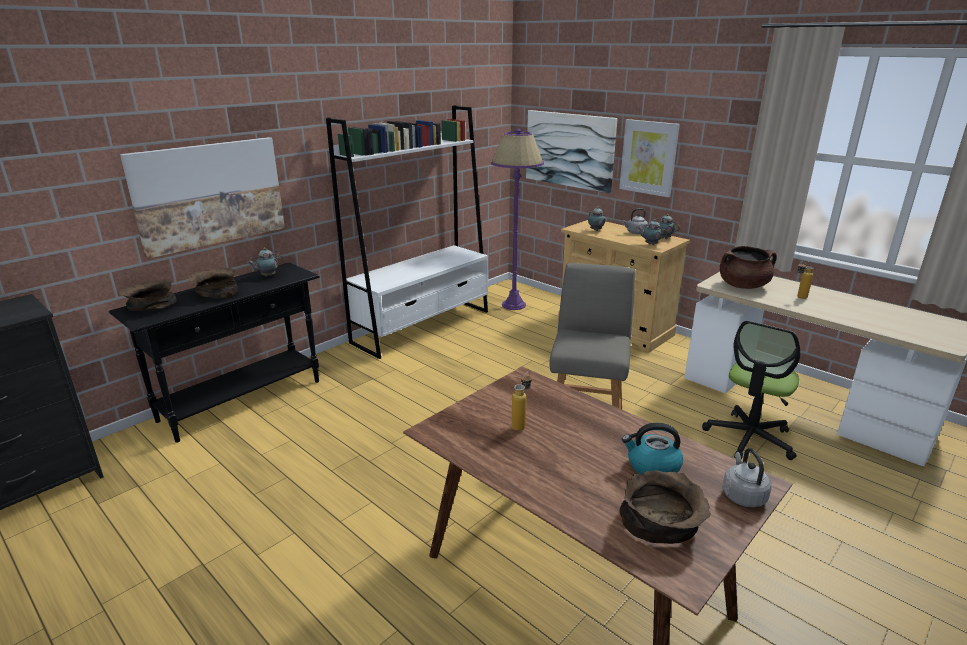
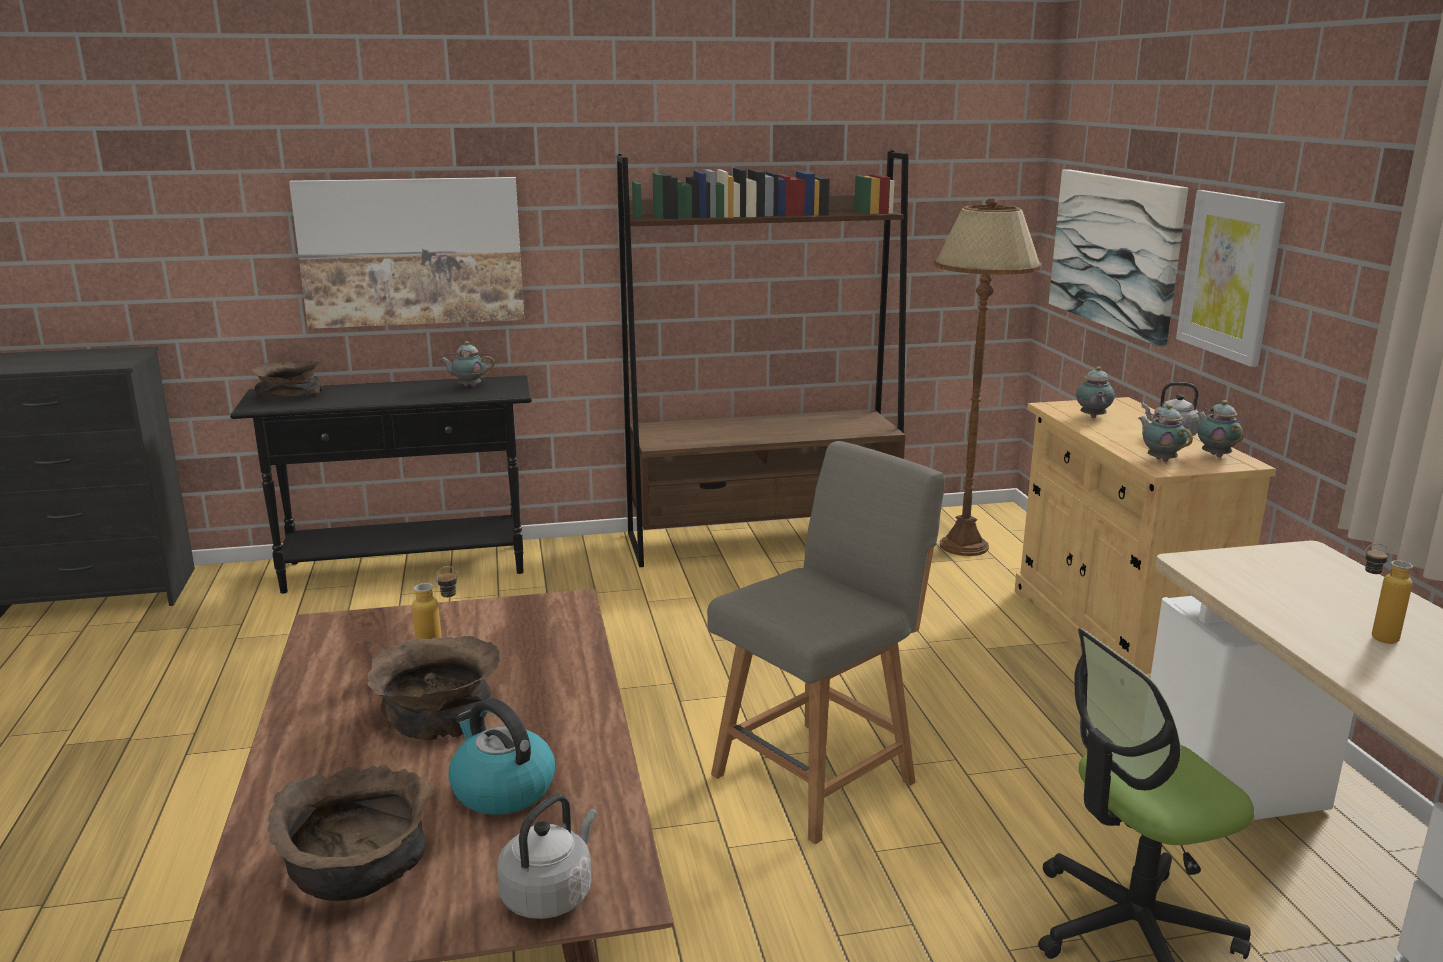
camera: 35 degrees right, 5 degrees down
(217, 292) = (379, 393): brown bowl -> brown bowl (439, 710)
(422, 326) = (764, 539): white bookcase -> brown bookcase
(513, 305) = (964, 546): purple floor lamp -> brown floor lamp
(743, 286) = (1268, 581): brown cooking pot -> none

